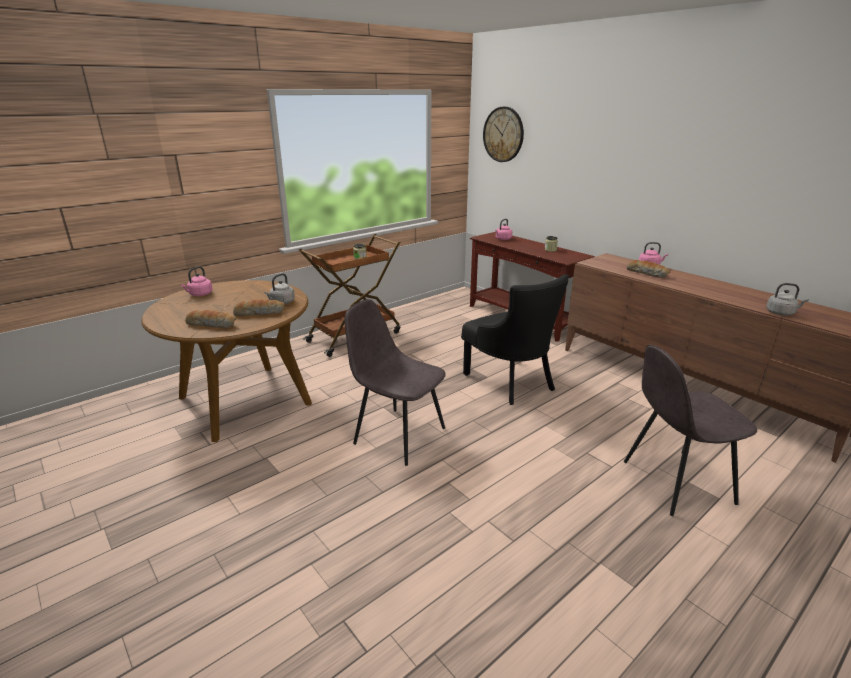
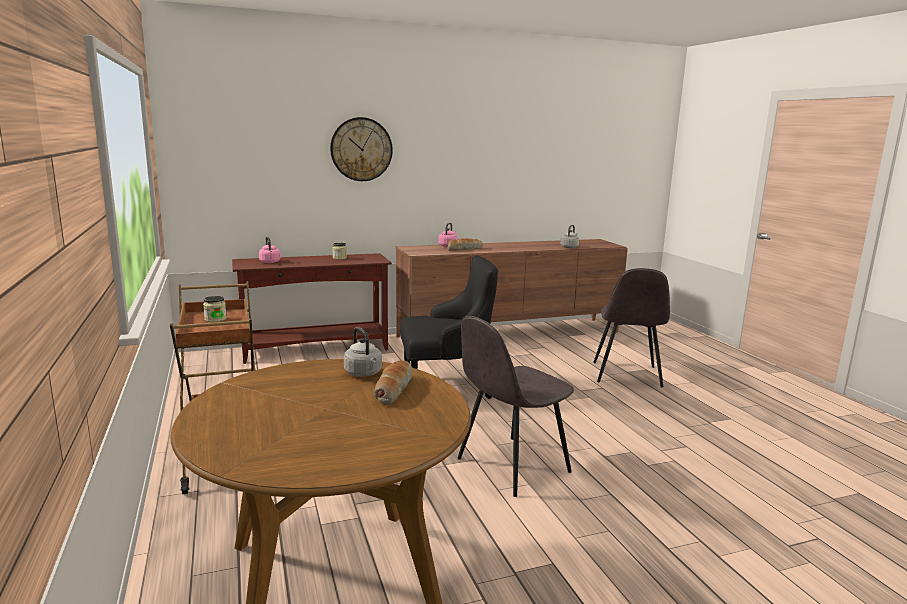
camera: 70 degrees left, 10 degrees down
(199, 294) = (236, 430): pink kettle -> none
(212, 324) = (411, 423): bread -> none
(503, 134) = (224, 134): wall clock -> wall clock (361, 149)

